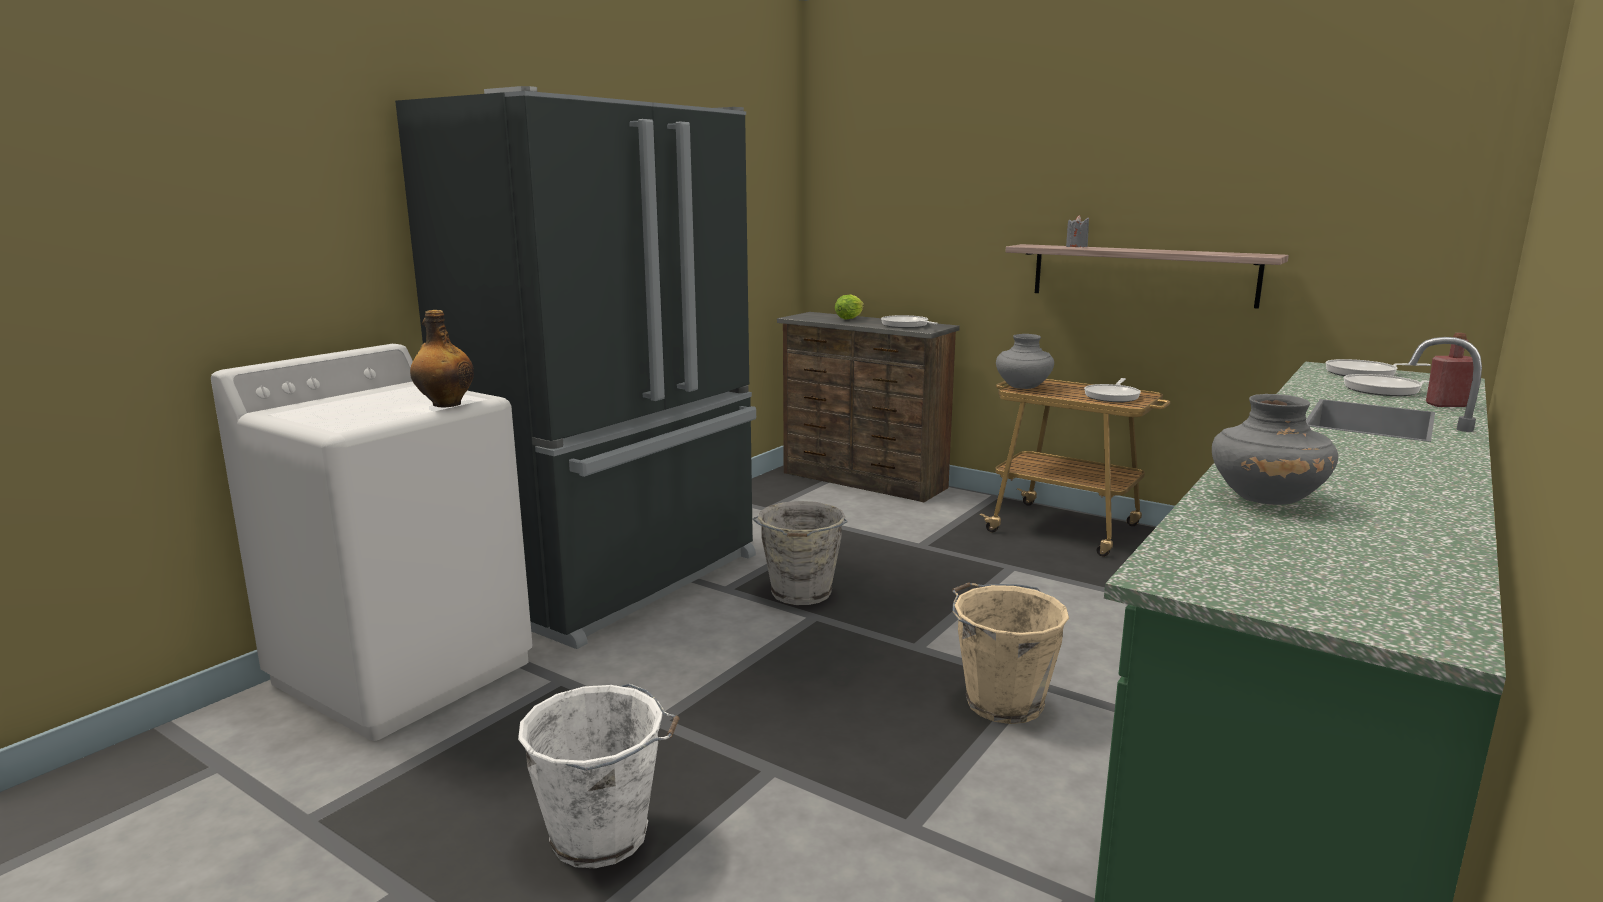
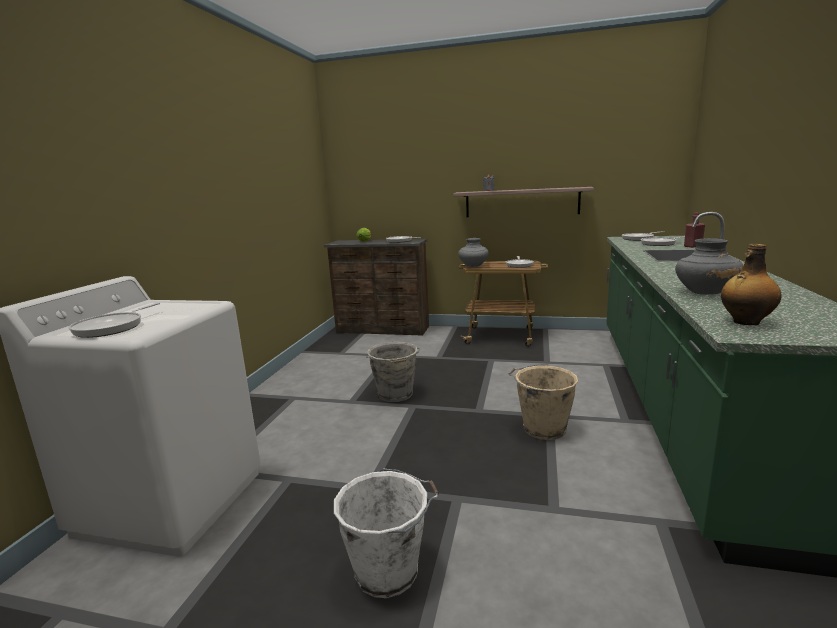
camera: 20 degrees left, 0 degrees up
(332, 414) = (112, 327): none -> frying pan
(445, 404) = (194, 310): bottle -> bottle (745, 322)
(619, 580) = (282, 409): black fridge -> none

